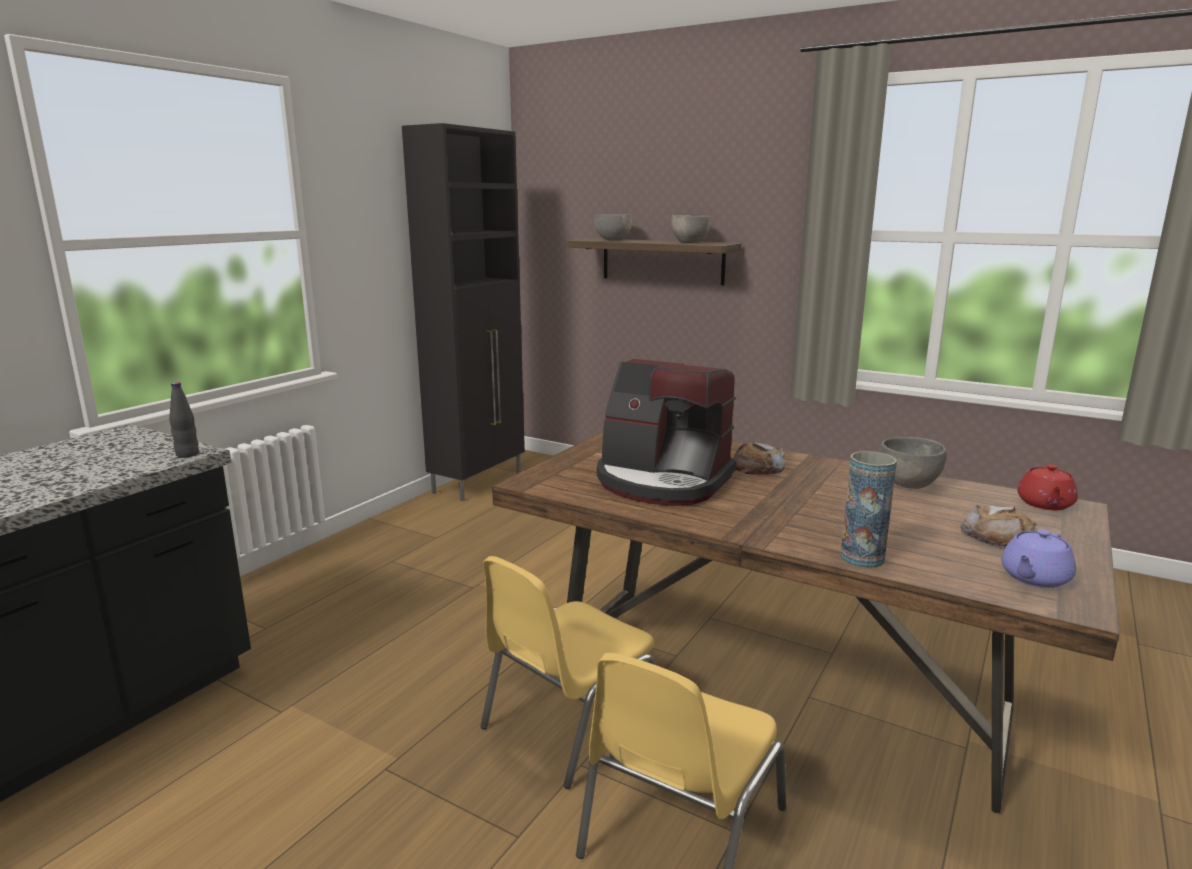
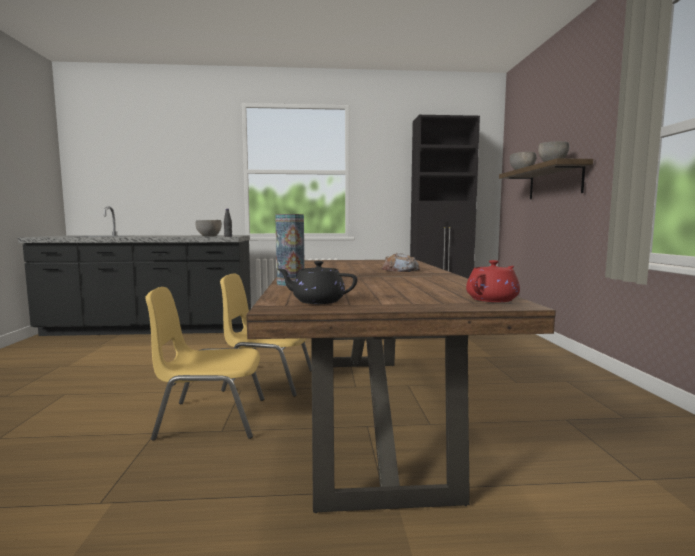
camera: 55 degrees right, 10 degrees down
(663, 481) = (340, 266): coffee machine -> none
(908, 484) = (445, 282): grey bowl -> grey bowl (209, 236)
(999, 536) = (384, 295): bread -> none
(1034, 578) = (317, 301): purple teapot -> black teapot
(1045, 504) = (493, 299): red teapot -> red teapot turned 150 degrees clockwise

